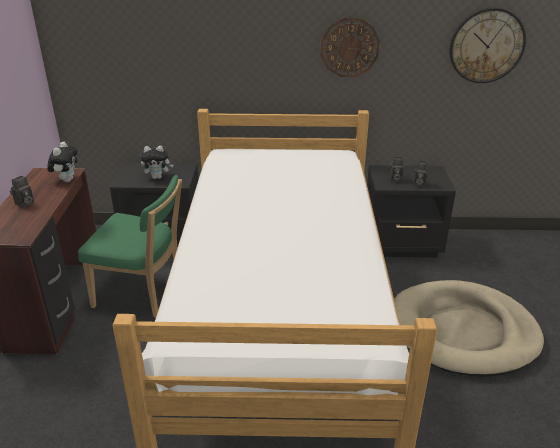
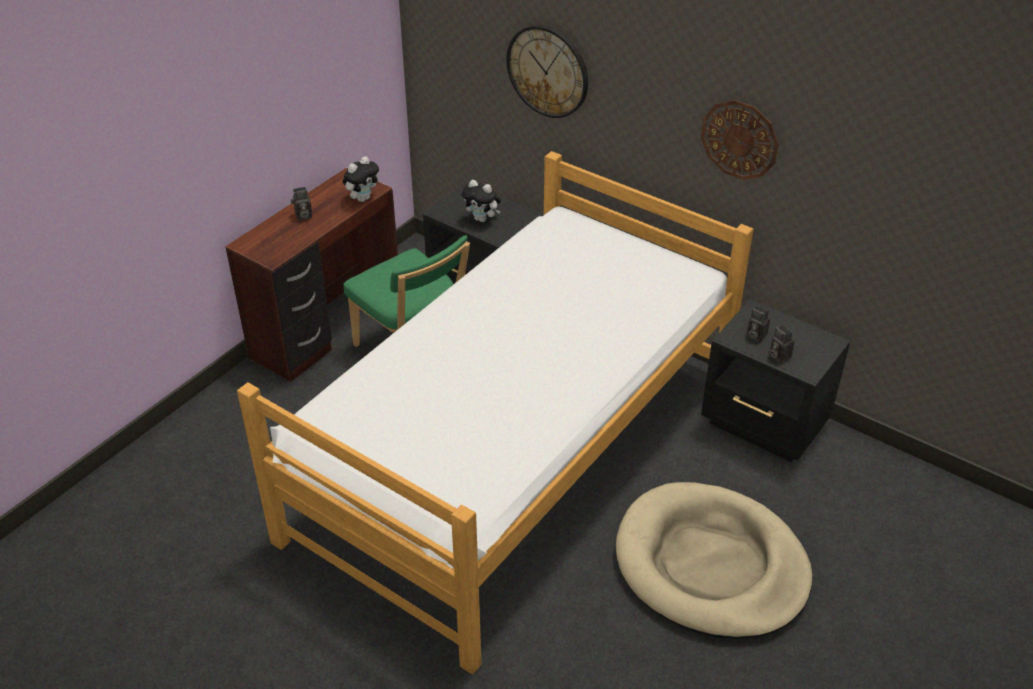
camera: 35 degrees right, 10 degrees up
(486, 46) = (928, 201): wall clock -> wall clock (548, 71)

